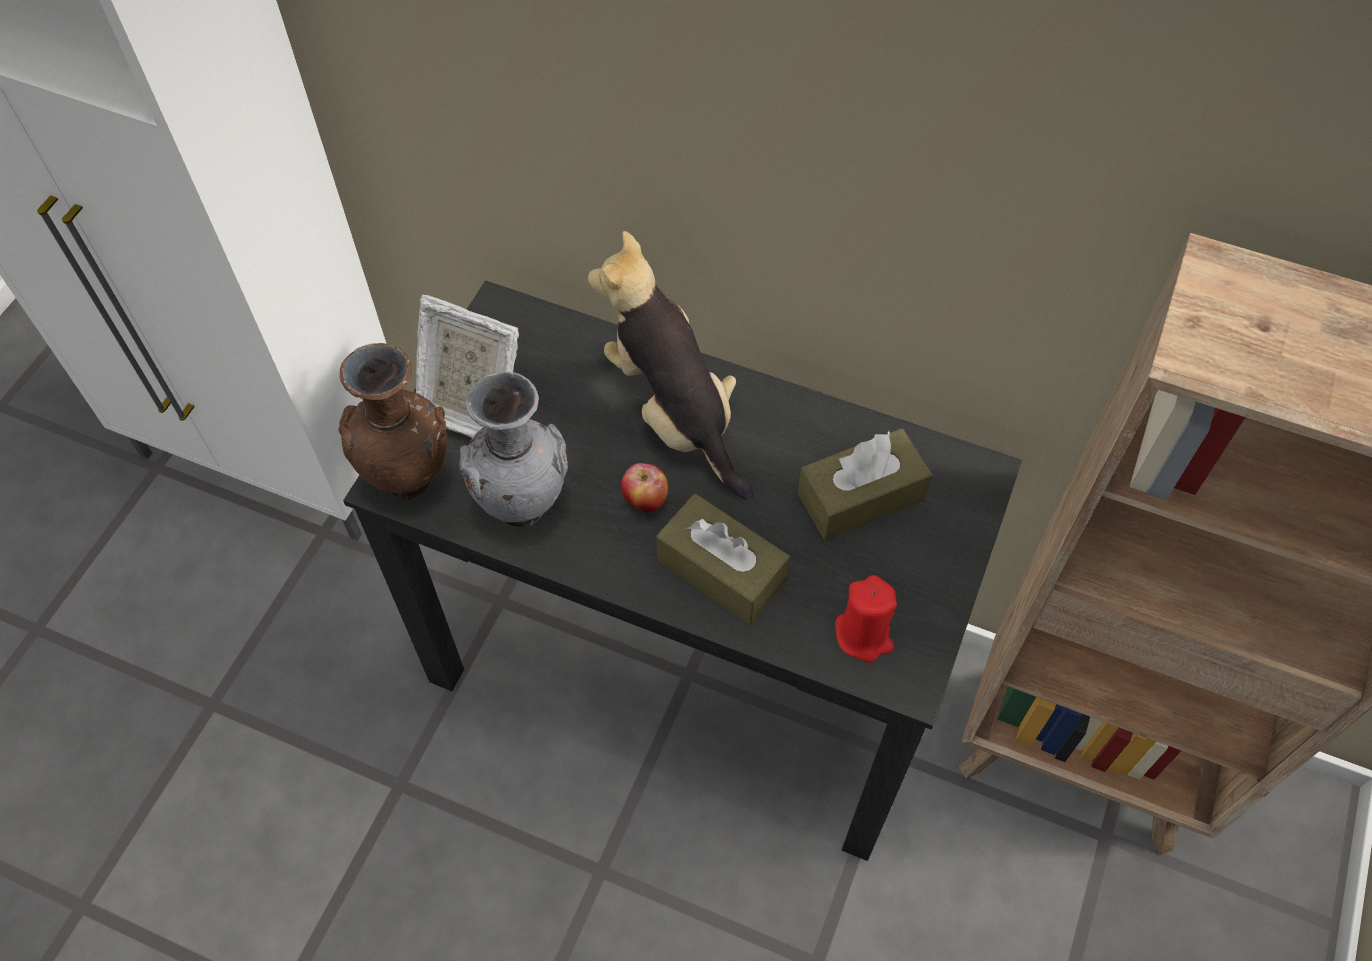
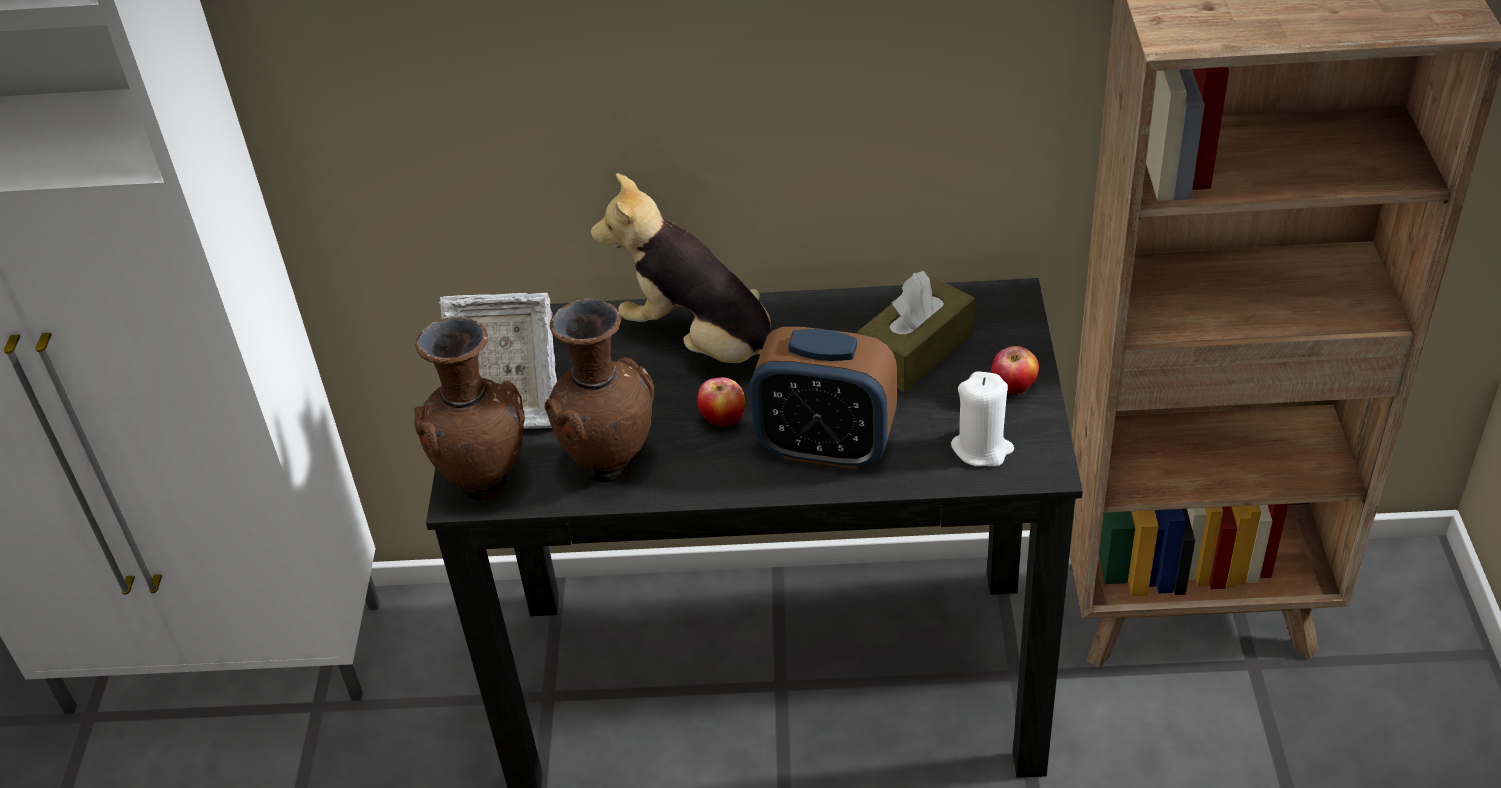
camera: 20 degrees left, 15 degrees down
(523, 506) = (609, 465): grey vase -> brown vase
(721, 570) = (825, 447): brown tissue box -> alarm clock
(863, 635) = (982, 448): red candle -> white candle
(928, 582) = (1013, 390): none -> apple

